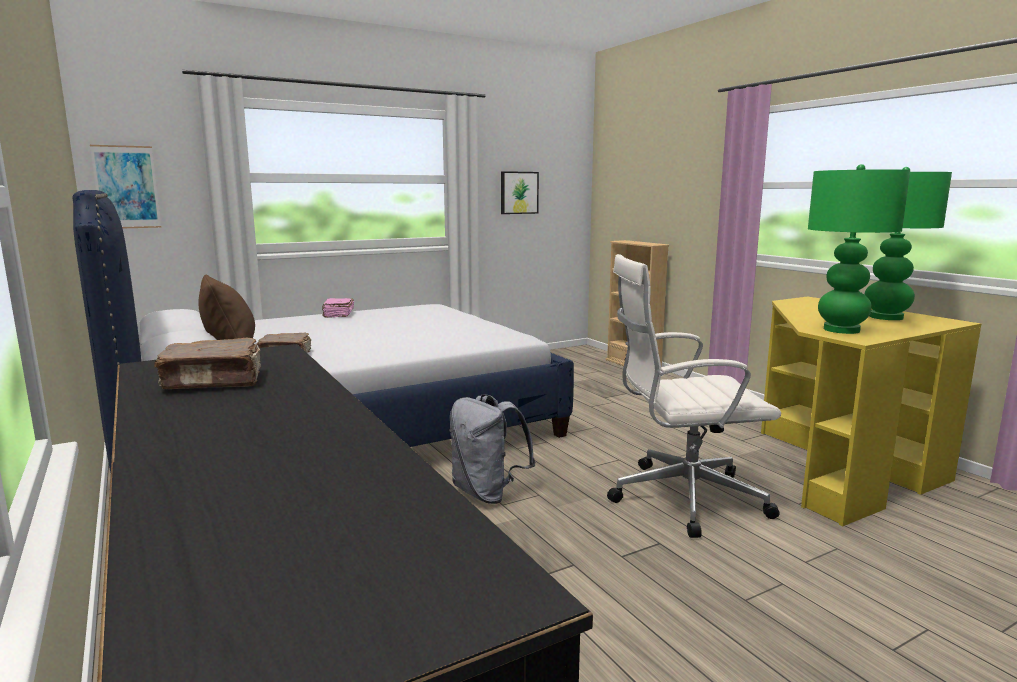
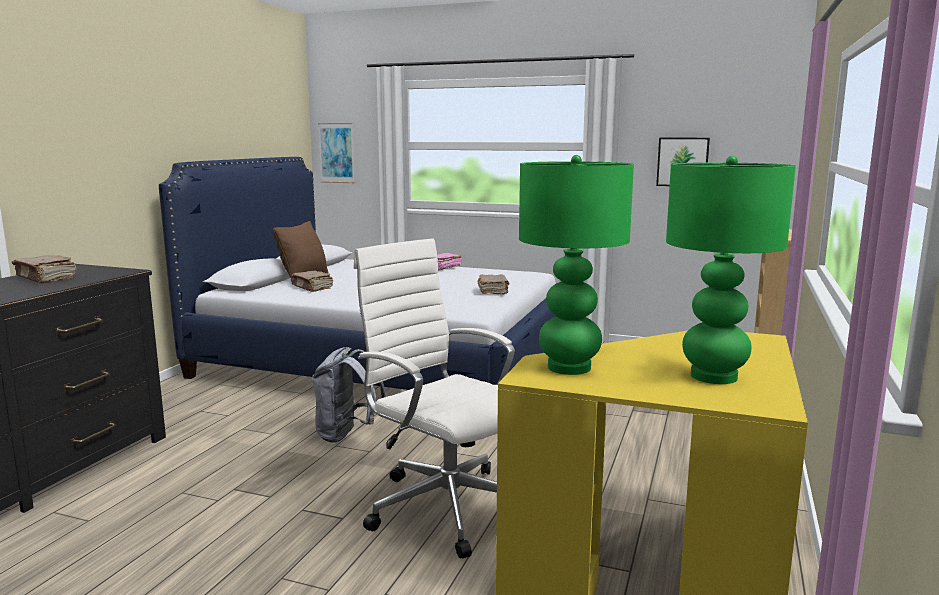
camera: 50 degrees right, 0 degrees up
(466, 322) = (493, 291): none -> brown book

